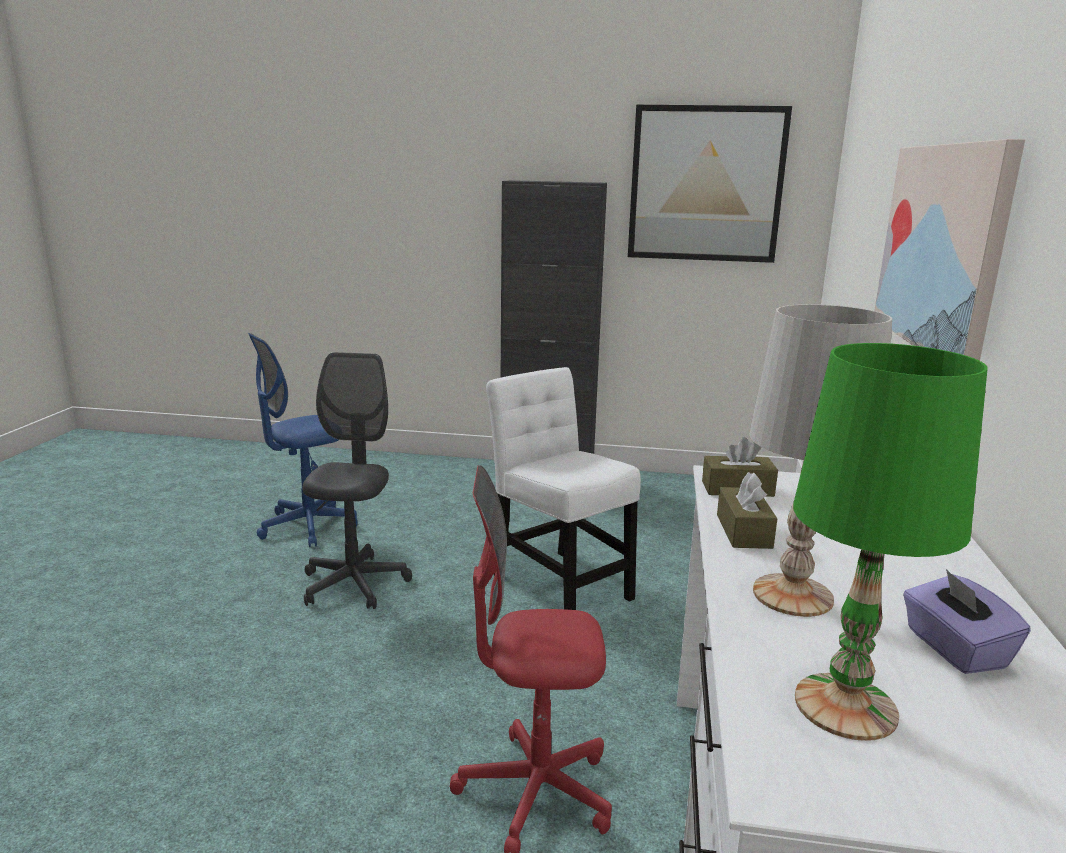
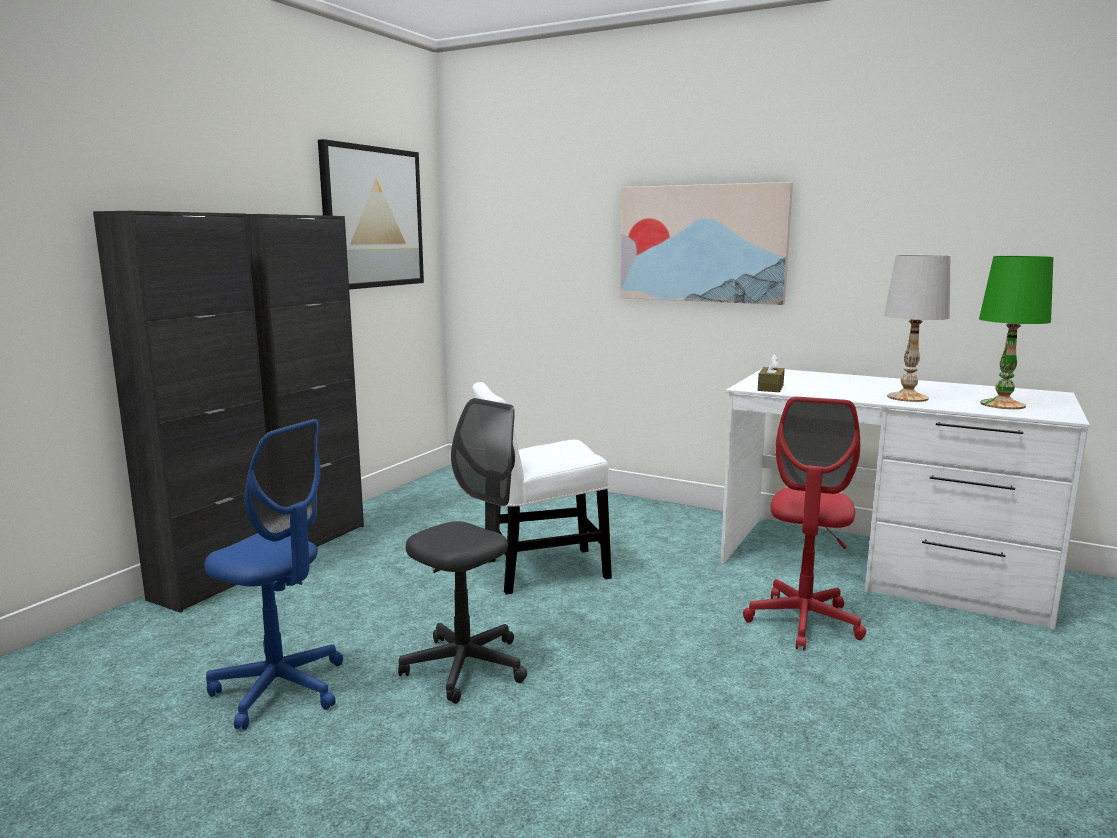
camera: 70 degrees left, 5 degrees down
(307, 526) = (280, 689): blue office chair -> blue office chair turned 45 degrees counterclockwise
(354, 584) = (465, 667): grey office chair -> grey office chair turned 105 degrees clockwise
(447, 466) = (214, 583): none -> black cabinet
(743, 531) = (832, 394): brown tissue box -> none
(954, 649) = (948, 390): purple tissue box -> none

